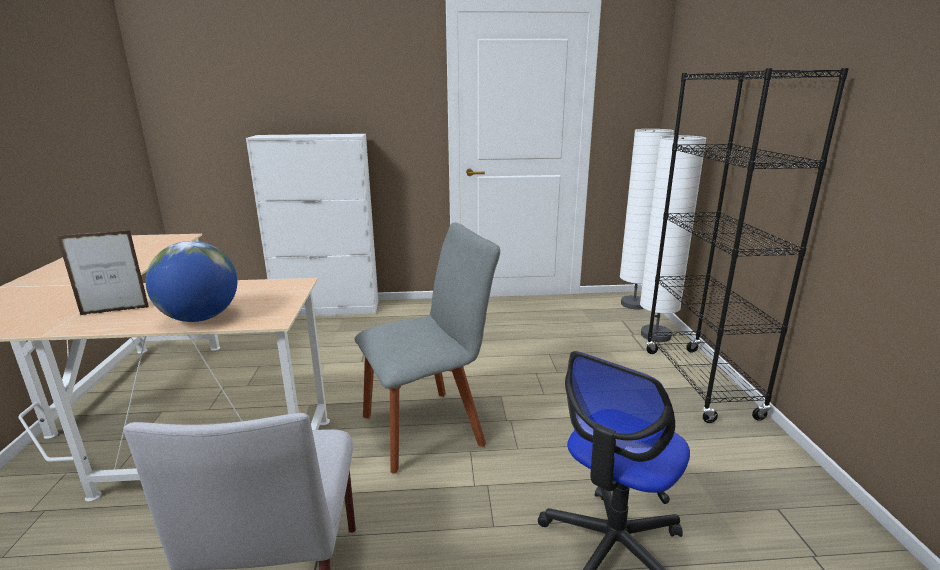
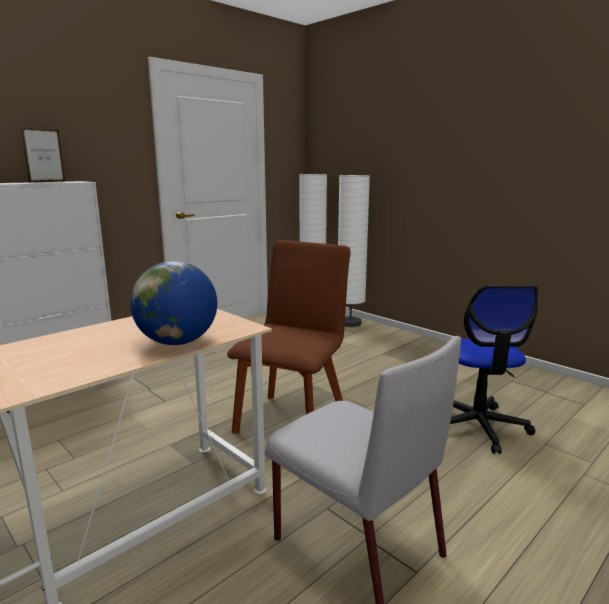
camera: 40 degrees left, 5 degrees down
(115, 311) = (63, 362): picture frame -> picture frame (47, 182)
(428, 427) = (292, 419): grey chair -> brown chair
(699, 383) = (407, 340): black bookcase -> none

